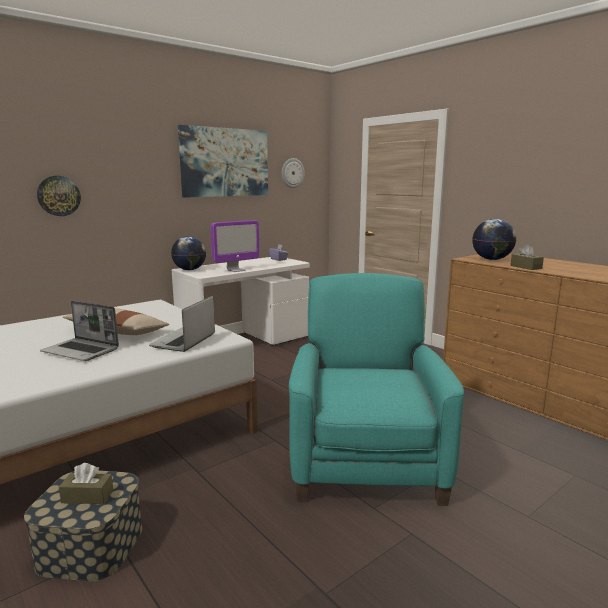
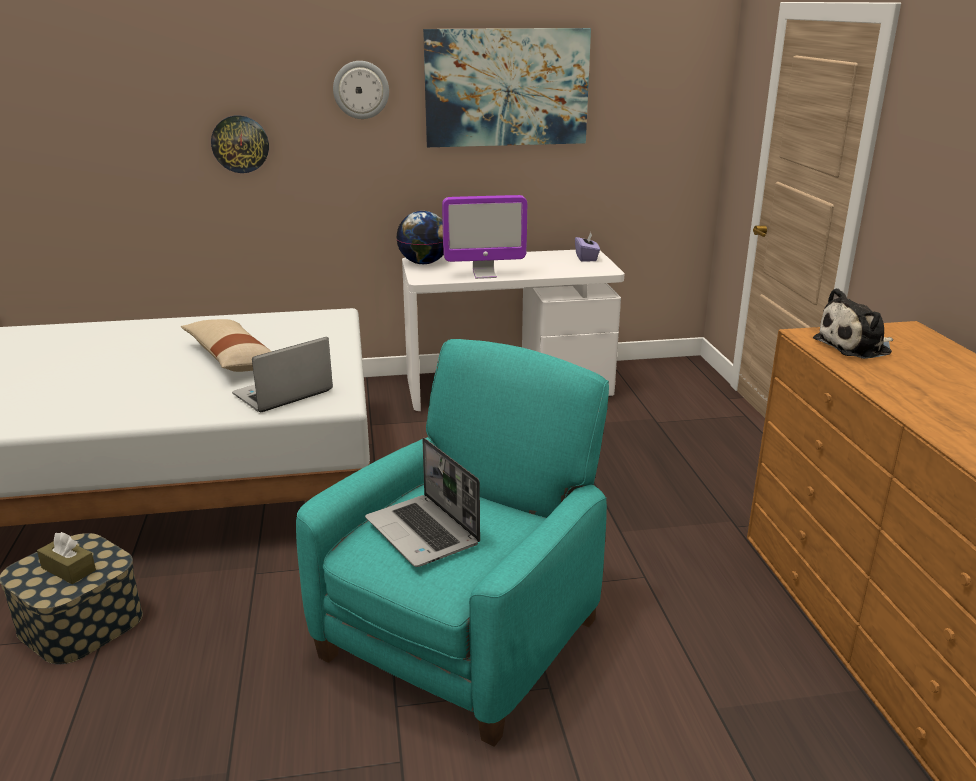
camera: 30 degrees right, 10 degrees up
(81, 351) = (163, 382): laptop -> laptop (424, 532)
(292, 173) = (642, 102): wall clock -> wall clock (361, 90)
(492, 259) = (856, 346): globe -> plush toy
(526, 267) = (877, 382): brown tissue box -> none

